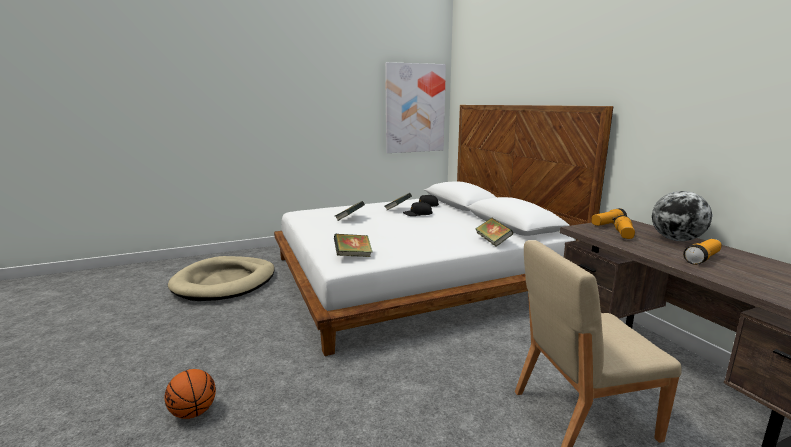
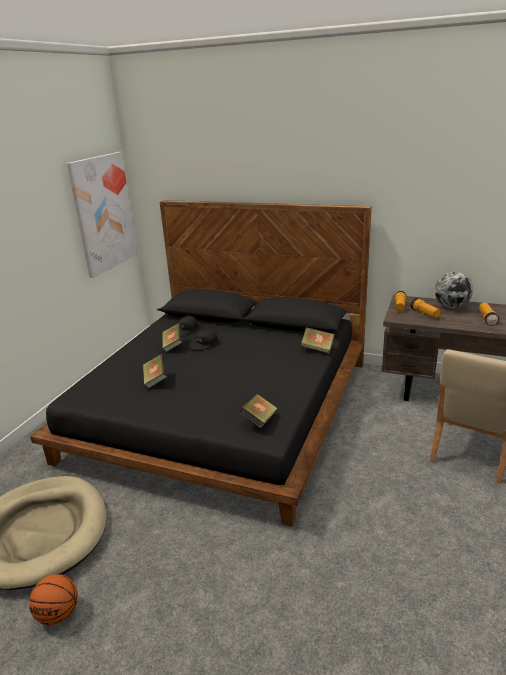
camera: 45 degrees left, 10 degrees up
(193, 412) = (292, 652): basketball -> basketball (58, 614)
(413, 275) = (222, 408): white bed -> black bed

